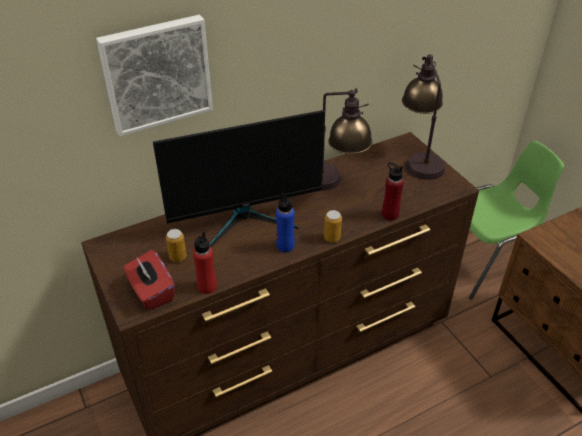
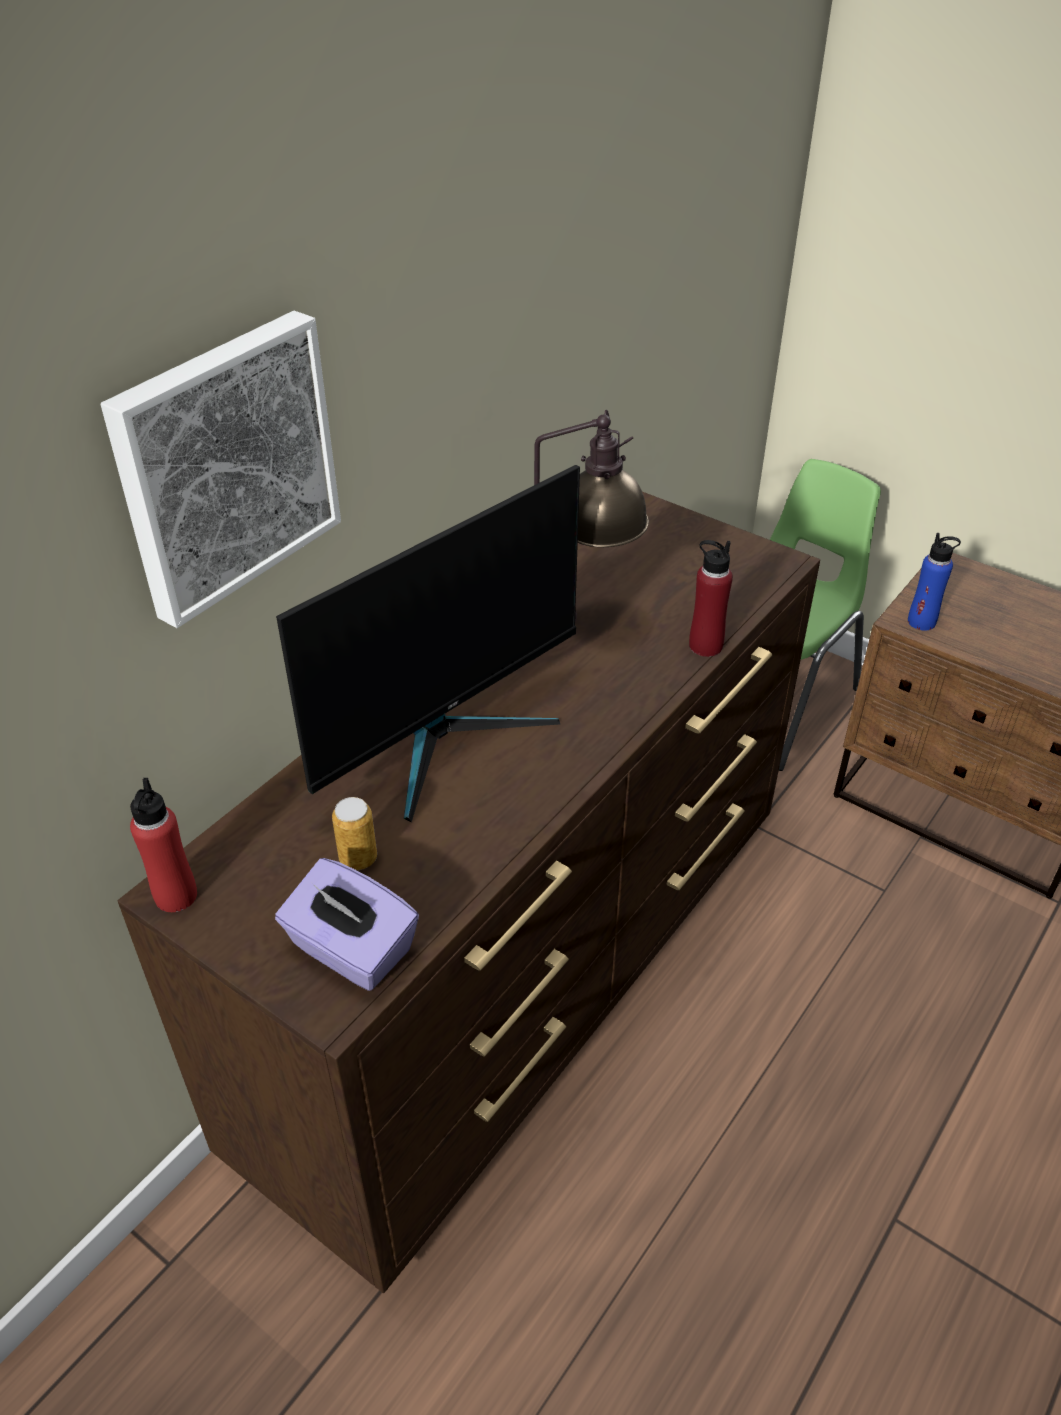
camera: 25 degrees left, 0 degrees up
(151, 292) = (351, 950): red tissue box -> purple tissue box
(207, 287) = (460, 897): red bottle -> red bottle (176, 896)
(285, 246) = (558, 764): blue bottle -> blue bottle (921, 622)
(332, 238) = (633, 720): can -> none
(419, 158) = (685, 531): table lamp -> none

